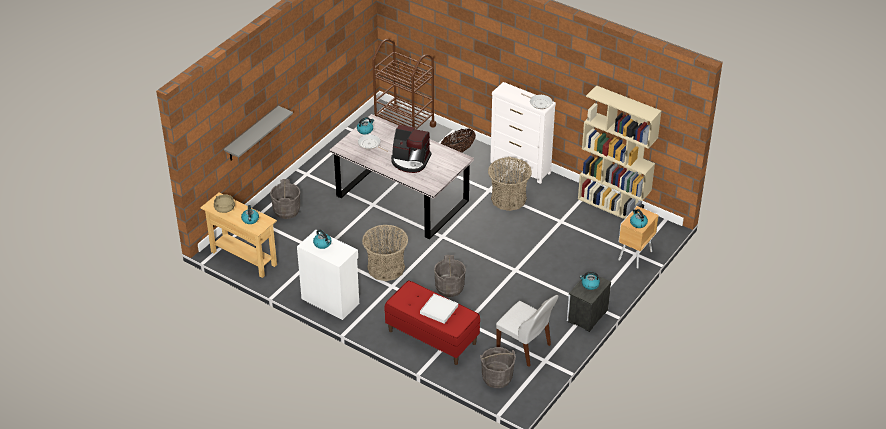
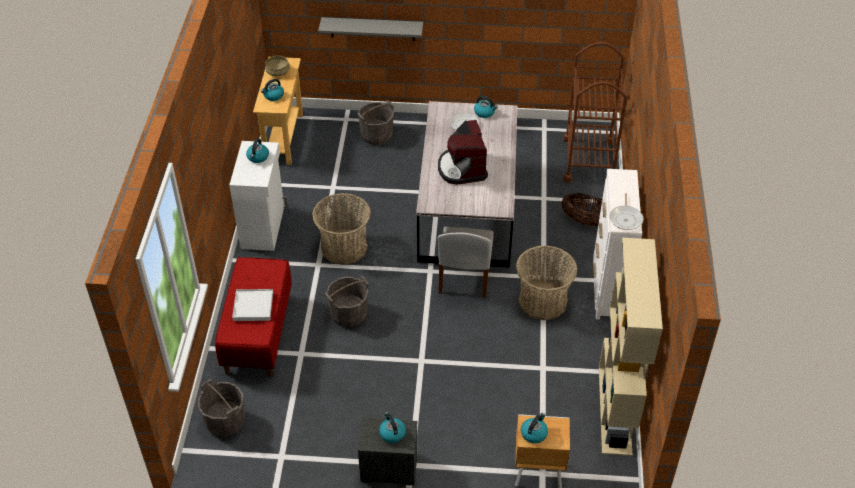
camera: 60 degrees right, 5 degrees up
(525, 347) = (292, 427): white chair -> white chair (464, 279)

